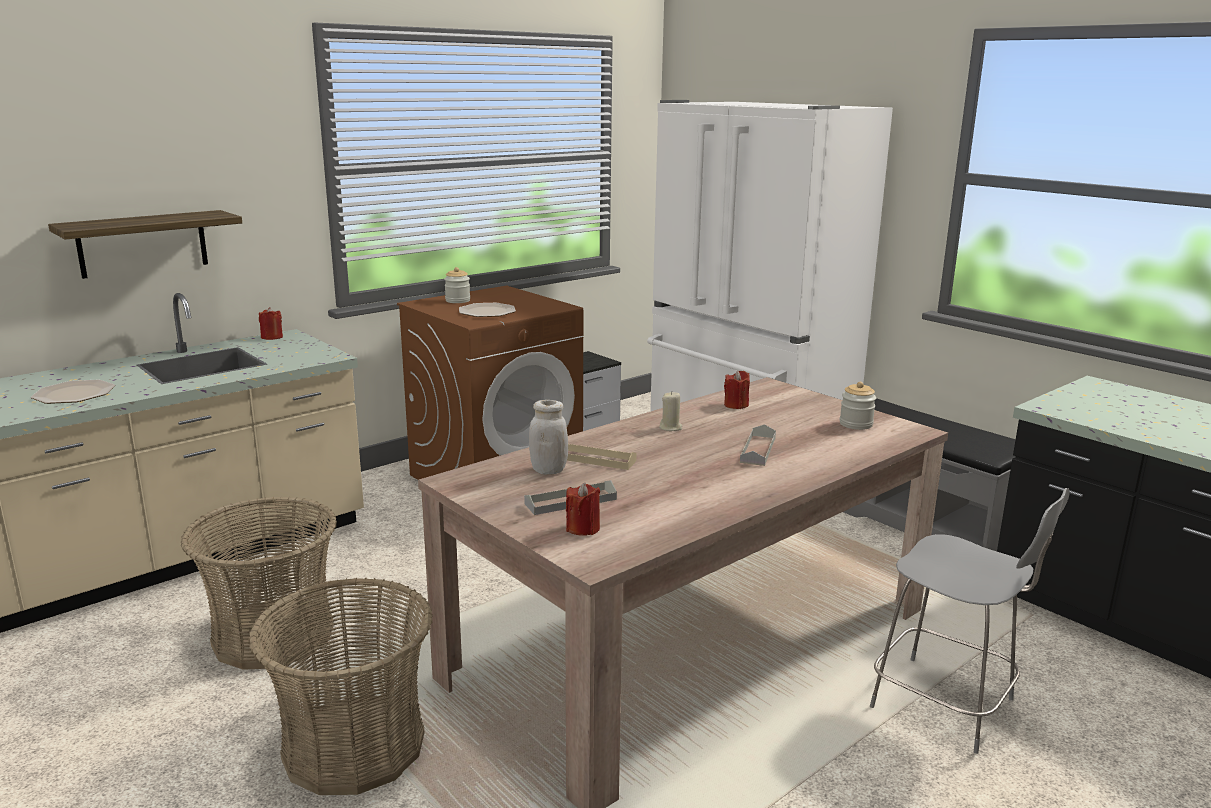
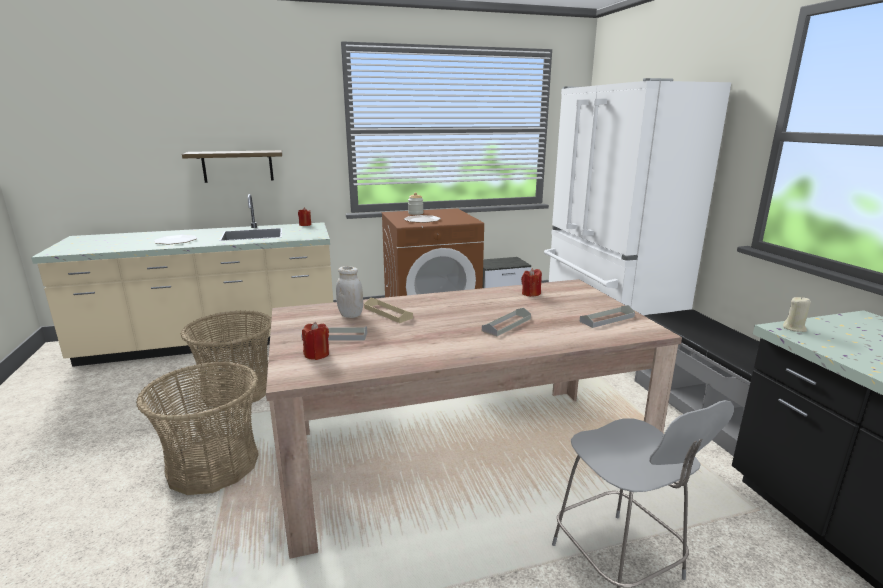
camera: 25 degrees right, 0 degrees up
(670, 428) = (465, 301): beige candle -> beige candle (794, 328)
(856, 424) = (607, 319): jar -> grey tray

